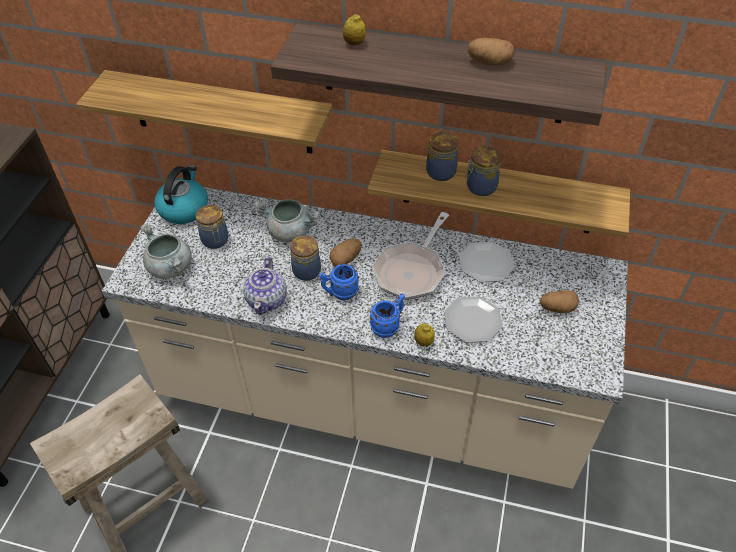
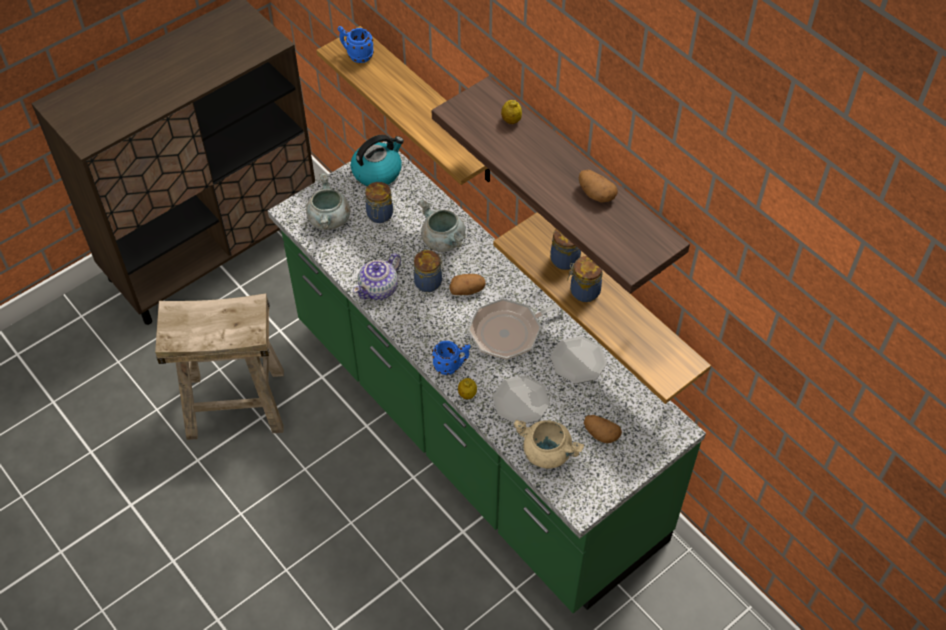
camera: 35 degrees right, 5 degrees up
(339, 293) = (437, 316): blue mug -> blue mug (356, 55)
(369, 400) = (473, 432): beige counter -> green counter
(532, 348) = (547, 452): none -> beige cooking pot

